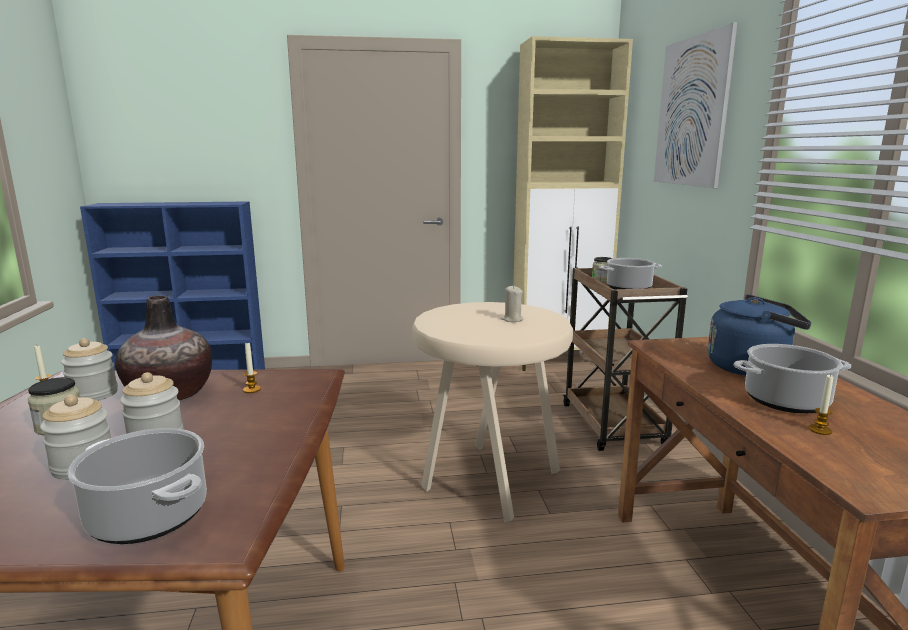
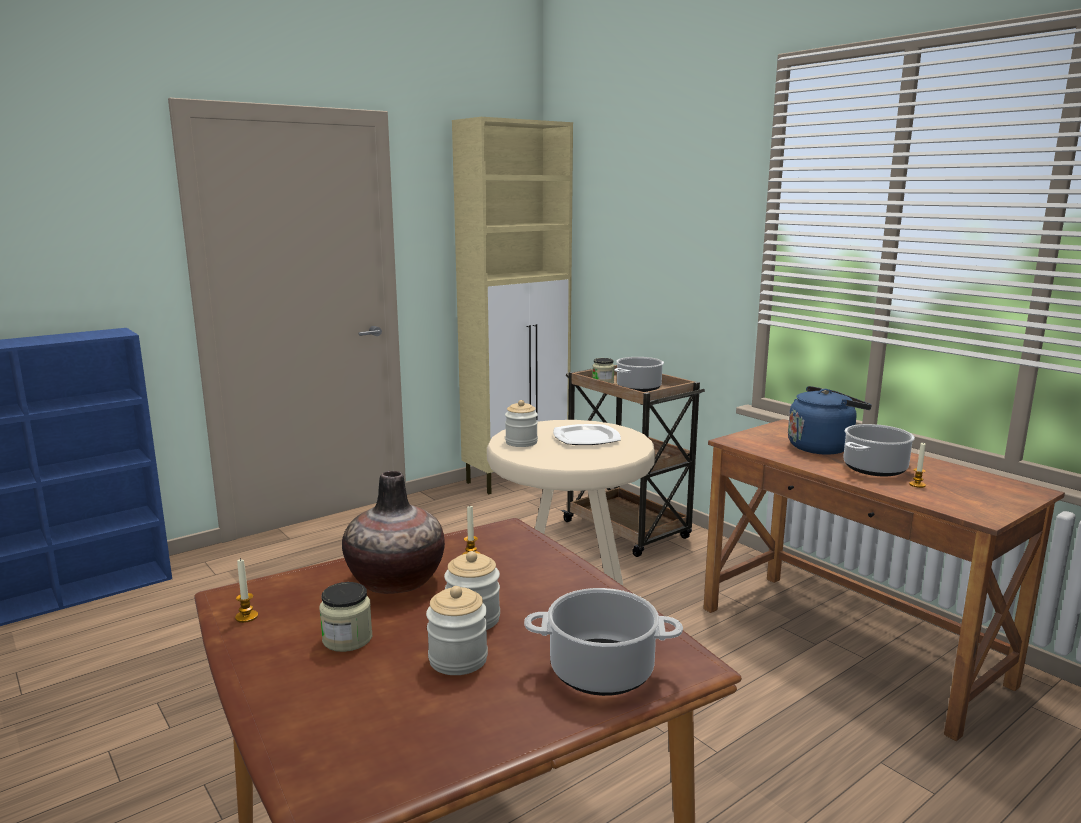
camera: 30 degrees left, 0 degrees up
(93, 394) = (309, 603): jar -> jar (521, 442)
(512, 319) = (586, 437): beige candle -> plate
(692, 112) = (667, 209): picture -> none

